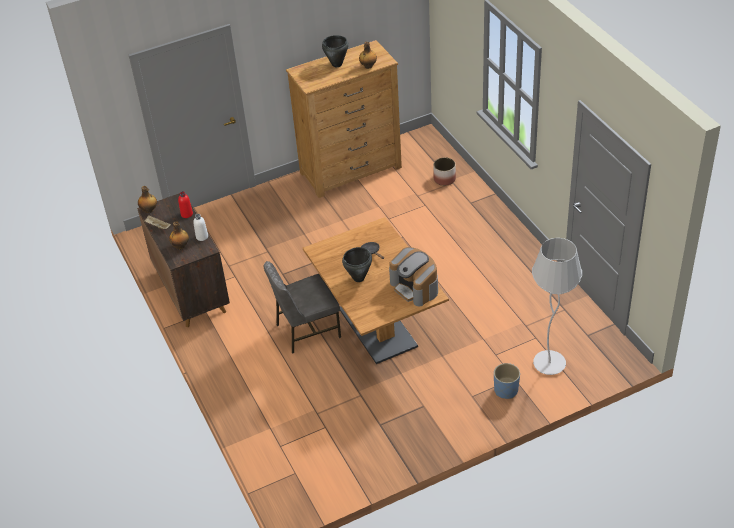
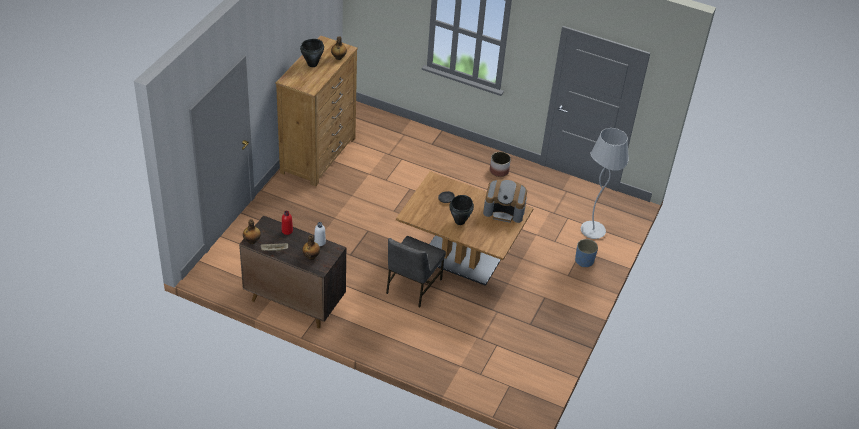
camera: 45 degrees left, 0 degrees up
(444, 179) = (396, 134): planter -> planter (499, 170)

